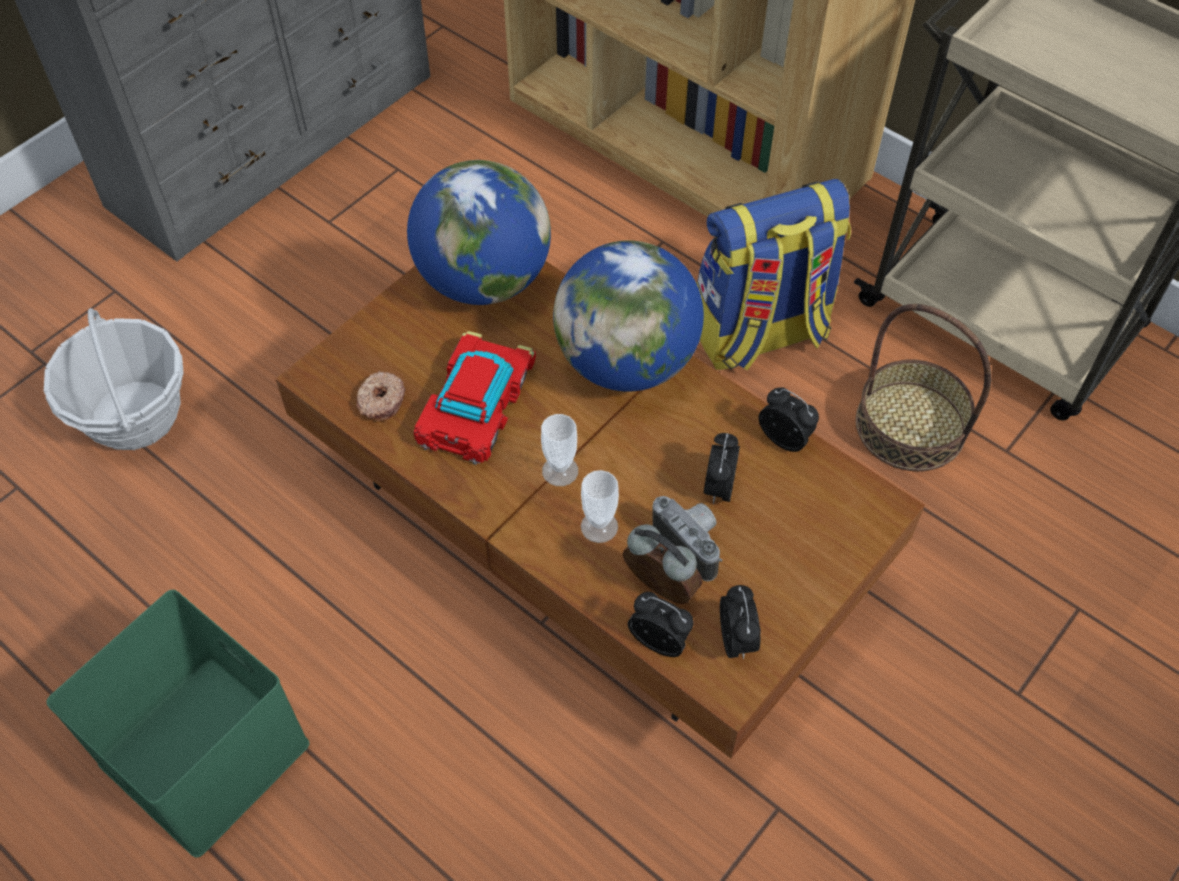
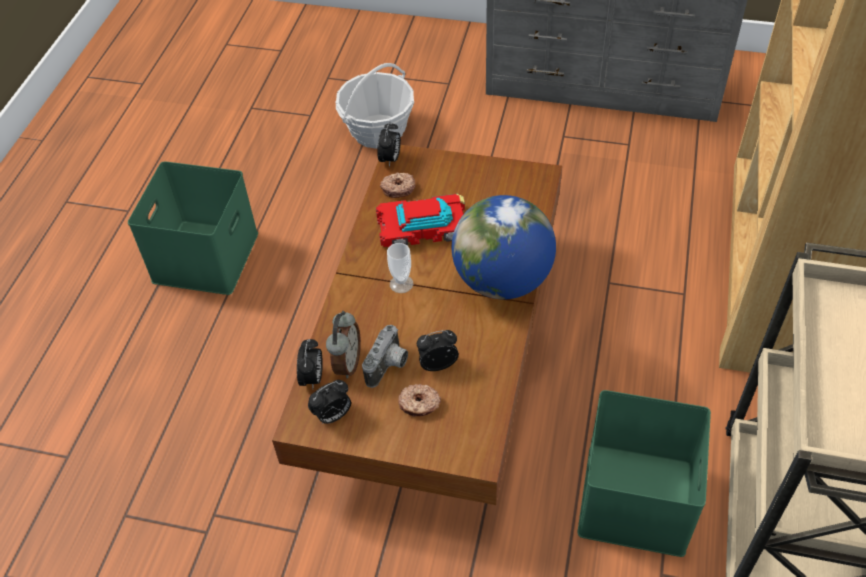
camera: 65 degrees right, 5 degrees down
(484, 280) = (515, 191): globe -> none
(599, 526) = (374, 318): cup -> none
(760, 334) = (648, 379): backpack -> none
(771, 534) = (419, 404): none -> donut
(785, 439) = (498, 384): alarm clock -> alarm clock (390, 159)
(910, 425) = (638, 501): basket -> green storage box

